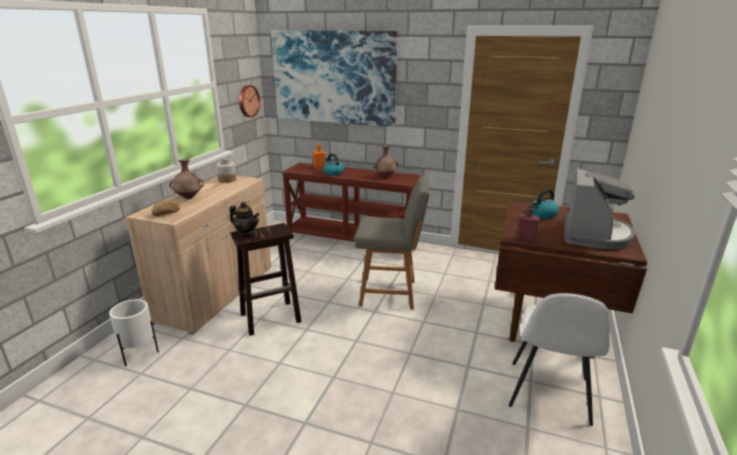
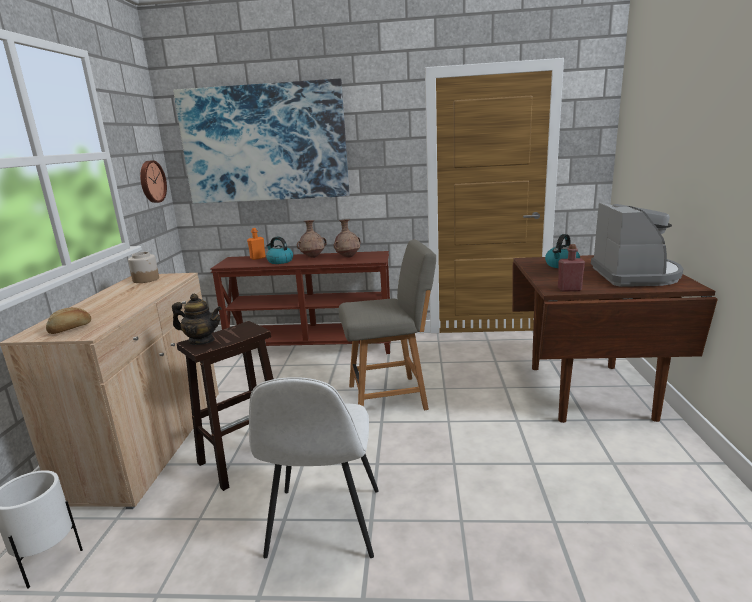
camera: 15 degrees left, 5 degrees down
(189, 198) = (98, 305): brown vase -> brown vase (313, 257)
(548, 394) = (643, 474): white chair -> white chair (324, 524)

